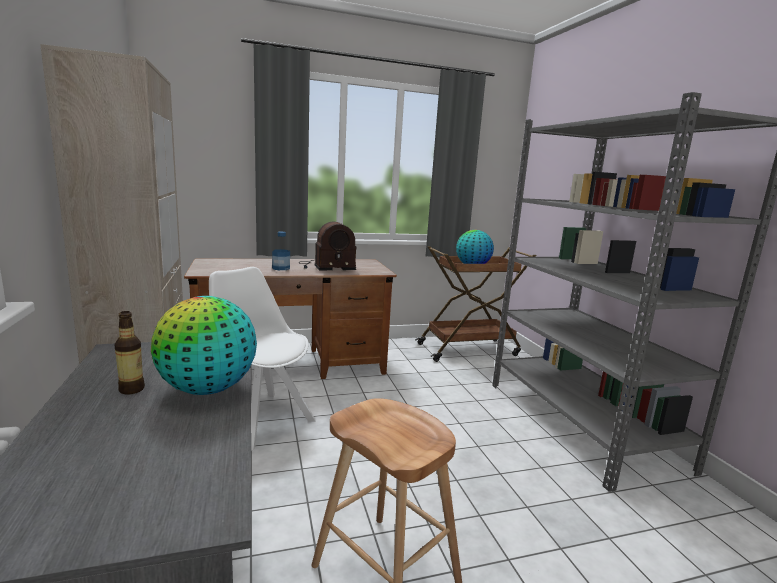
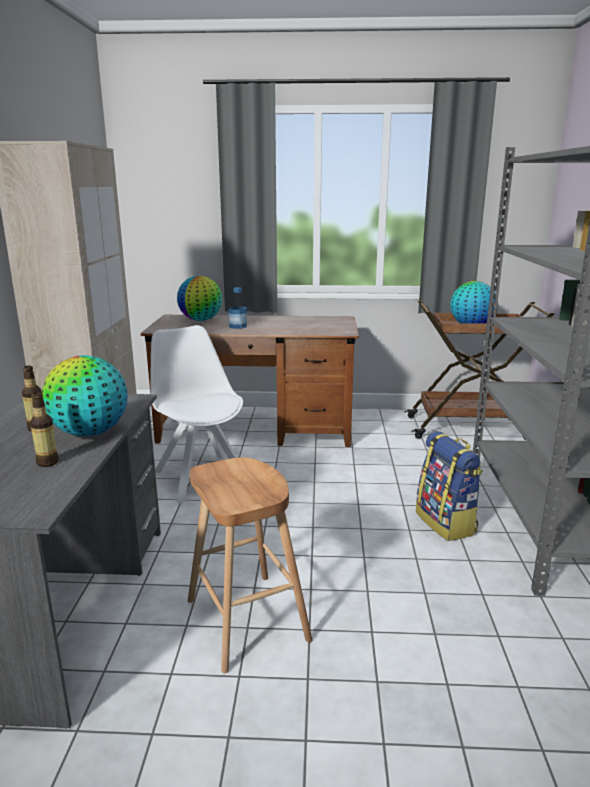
camera: 20 degrees right, 5 degrees up
(179, 435) = (47, 463): none -> bottle
(239, 263) = (201, 320): none -> globe
(326, 266) = (287, 325): radio -> none
(503, 435) = (446, 523): none -> backpack

